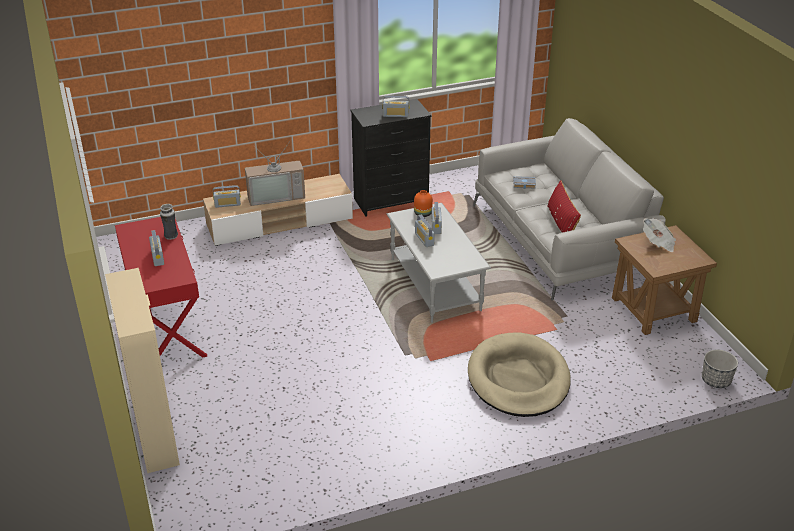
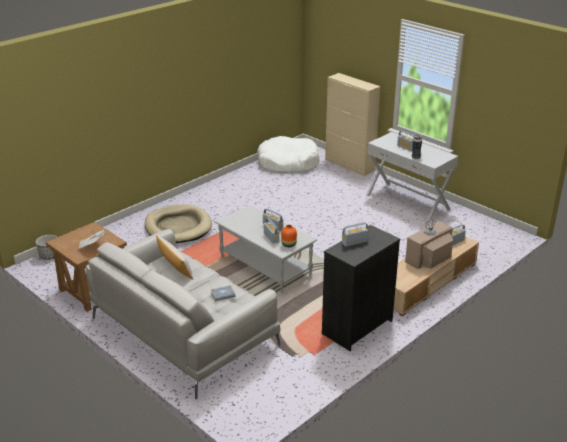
camera: 155 degrees right, 5 degrees down
(166, 326) = (407, 202): red console table -> white console table
(251, 478) = (288, 163): none -> white dog bed
(561, 223) = (175, 267): red pillow -> beige pillow

